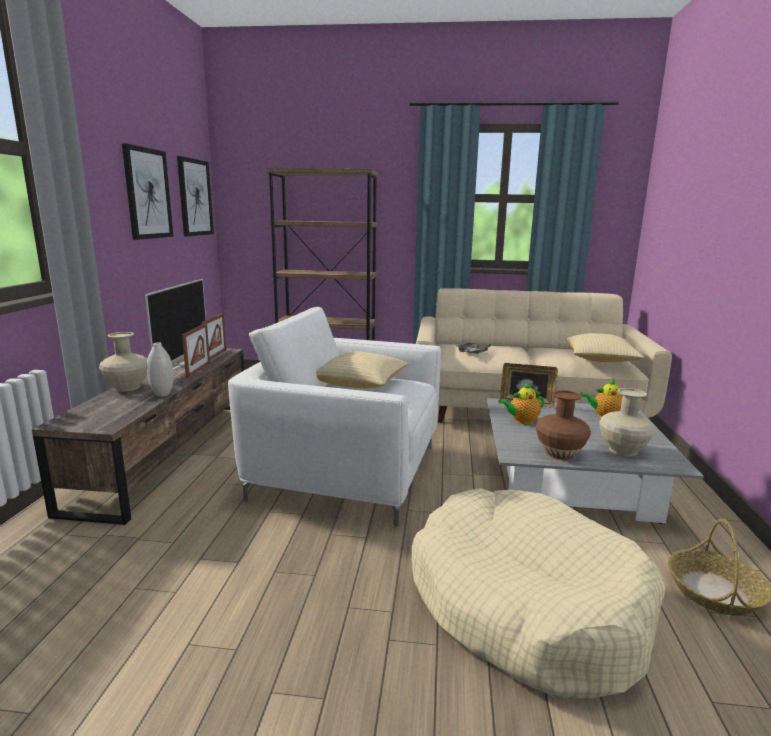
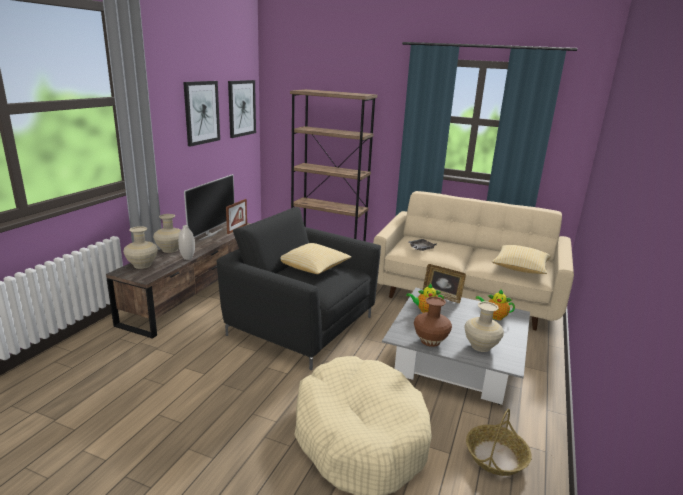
camera: 15 degrees right, 5 degrees up
(92, 411) = (142, 265): none -> beige vase
(198, 370) = (219, 240): picture frame -> none
(347, 471) = (301, 325): white armchair -> black armchair

